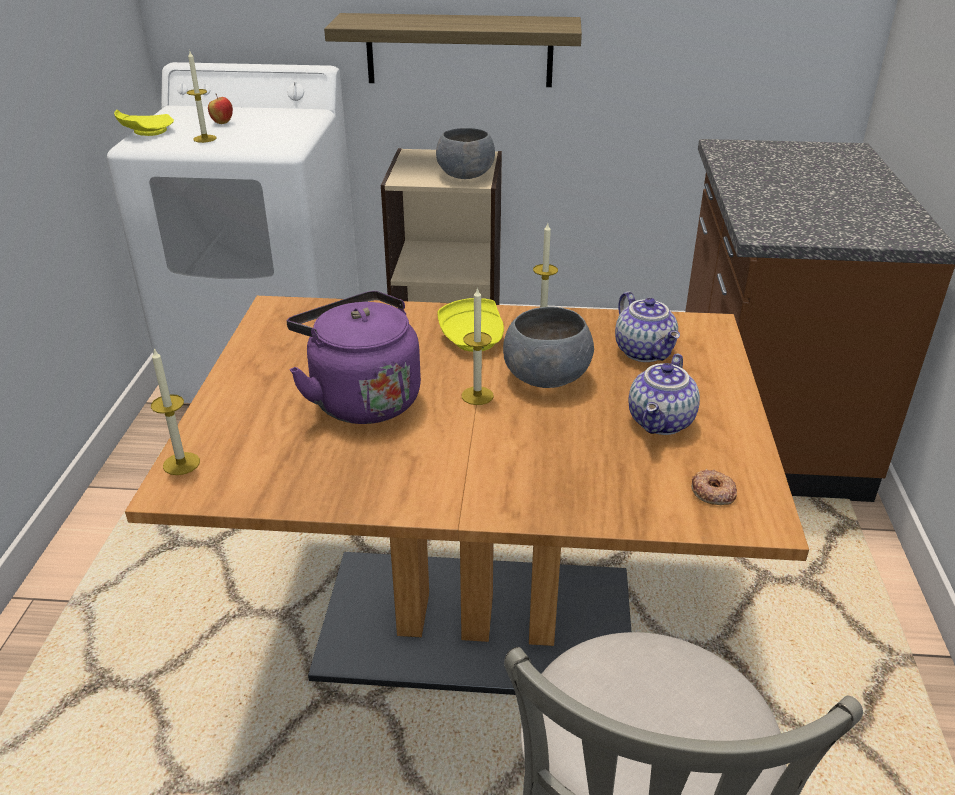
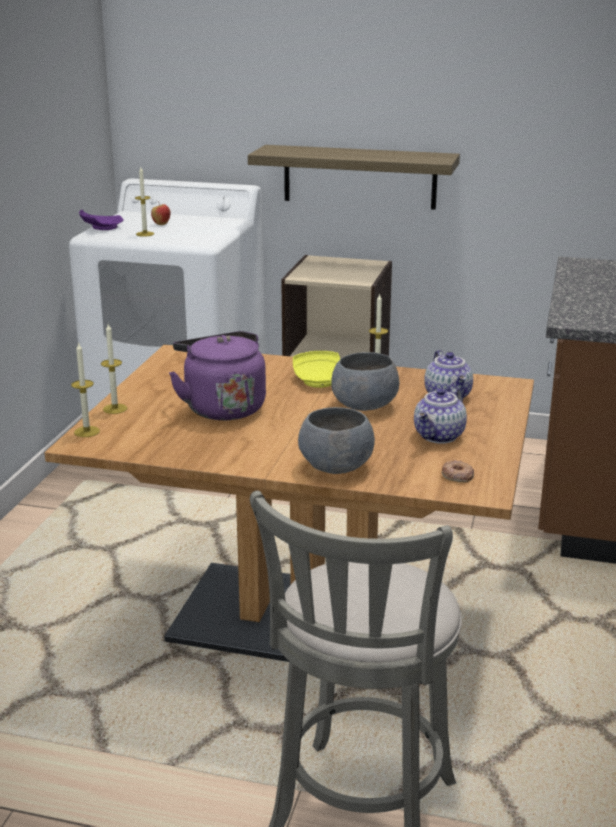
camera: 10 degrees right, 10 degrees down
(146, 132) = (101, 228): yellow plate -> purple plate
(466, 175) = (354, 276): grey bowl -> grey bowl (337, 466)
(477, 395) = (308, 412): candle -> candle (115, 409)

